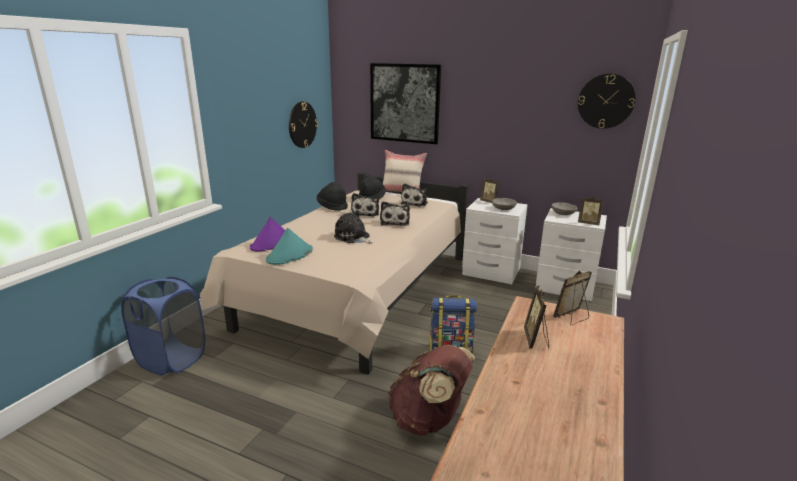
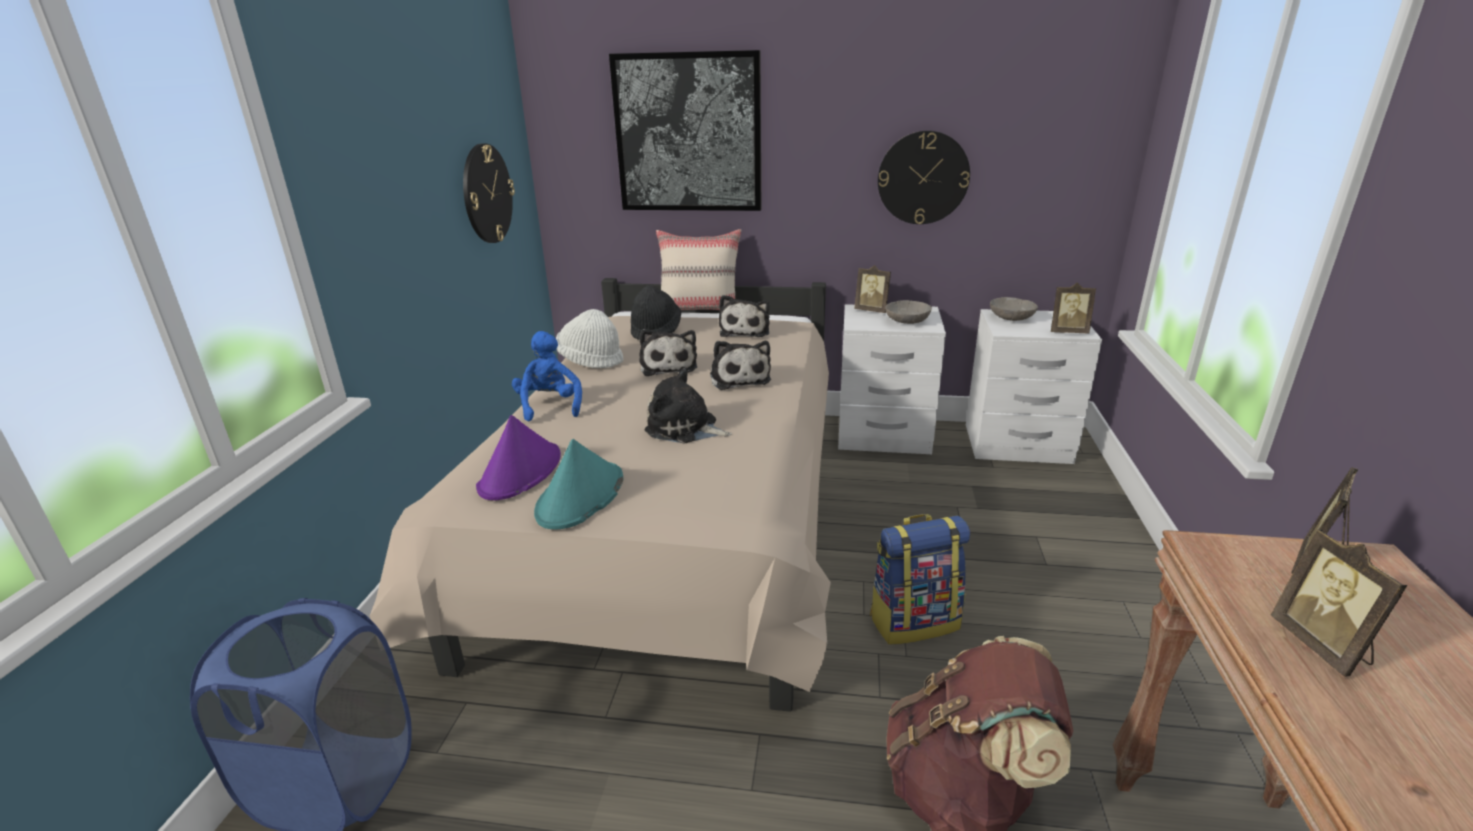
camera: 15 degrees left, 5 degrees up
(301, 222) = (550, 406): none -> blue plush toy
(332, 207) = (590, 360): black hat -> white hat
(606, 101) = (1078, 106): wall clock -> wall clock (923, 178)

